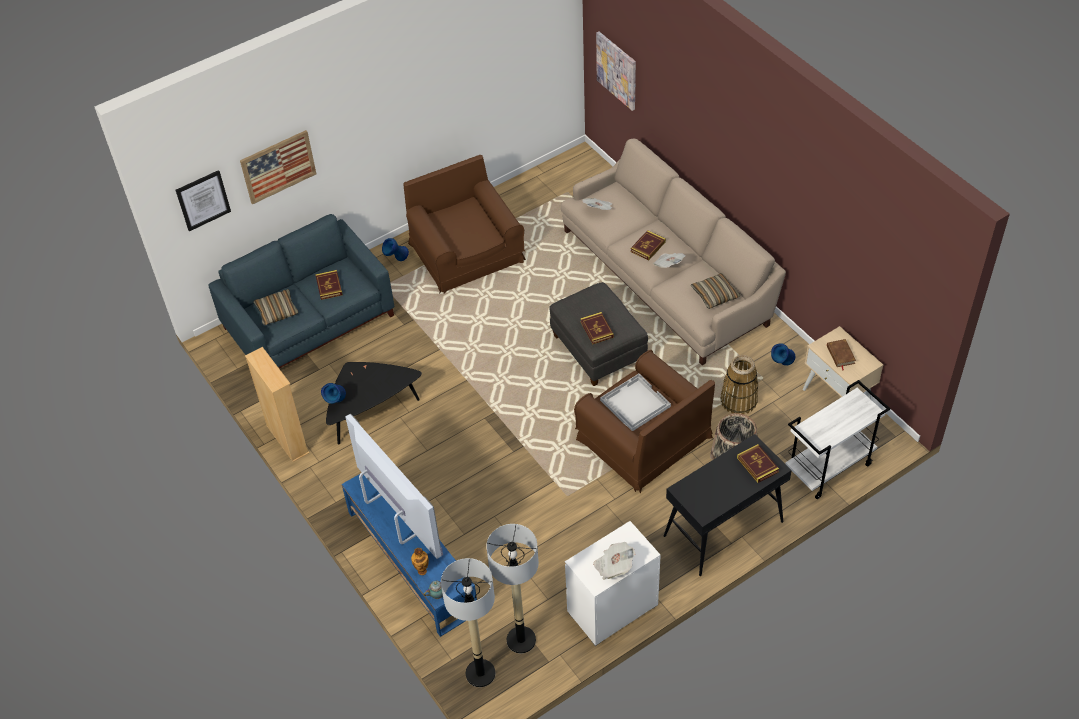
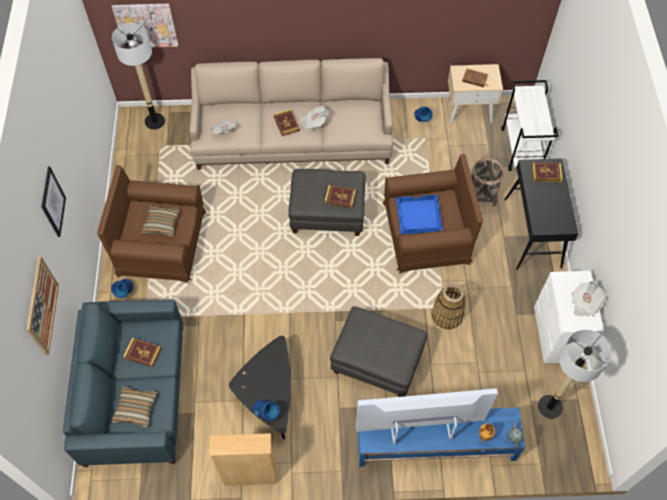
camera: 60 degrees left, 10 degrees up
(203, 200) = (28, 391): picture -> picture (53, 202)
(465, 472) = (376, 361): none -> grey ottoman
(480, 673) = (563, 450): floor lamp -> floor lamp (154, 121)
(634, 403) = (418, 215): white tray -> blue tray
(715, 295) = (362, 113): pillow -> pillow (161, 223)
(738, 400) = (433, 162): basket -> basket (447, 315)

